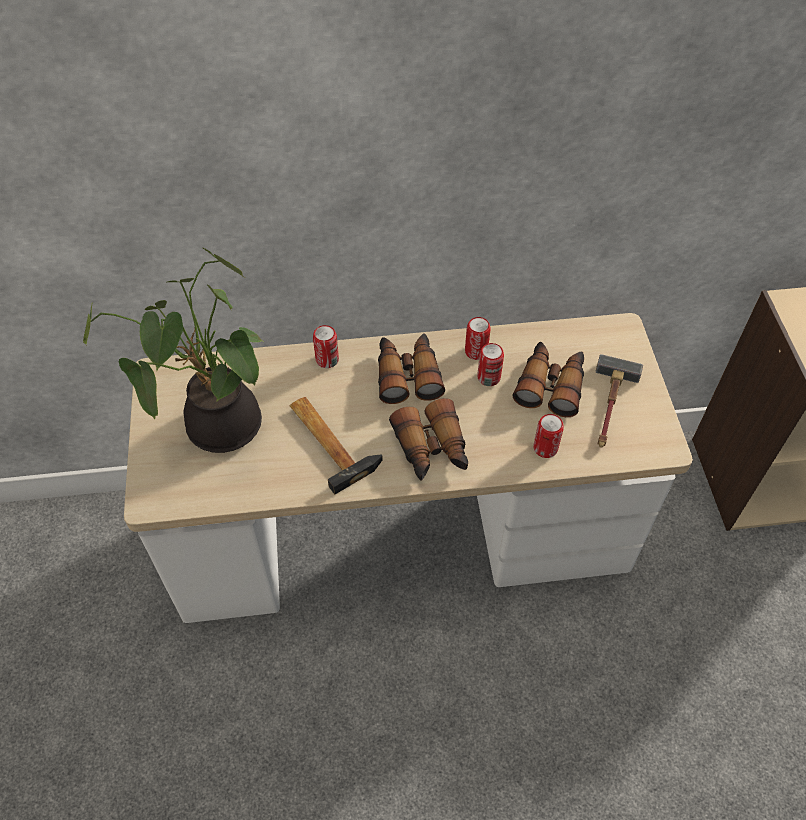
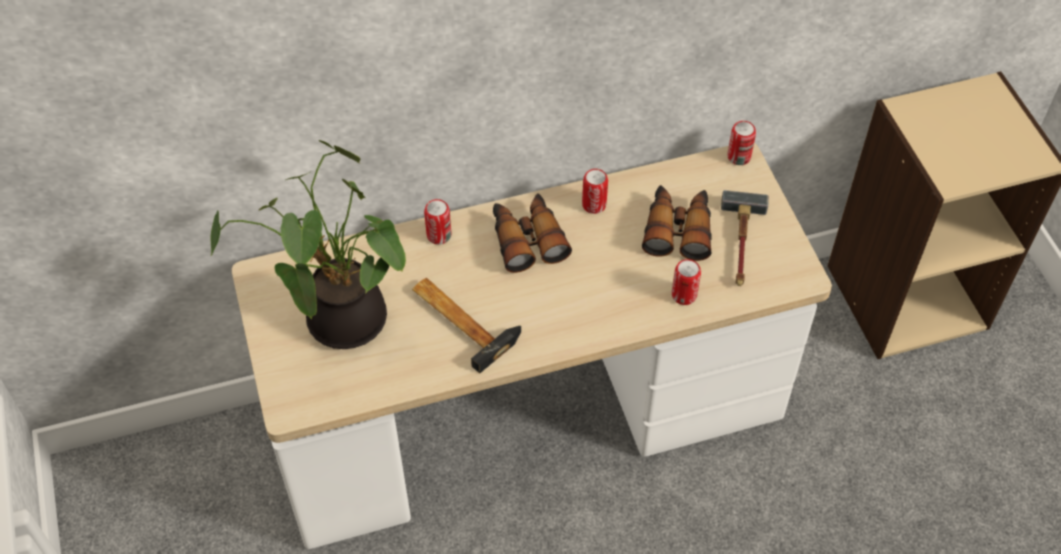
camera: 10 degrees left, 0 degrees up
(432, 450) = (569, 313): binoculars -> none
(488, 377) = (612, 230): can -> can (739, 157)

